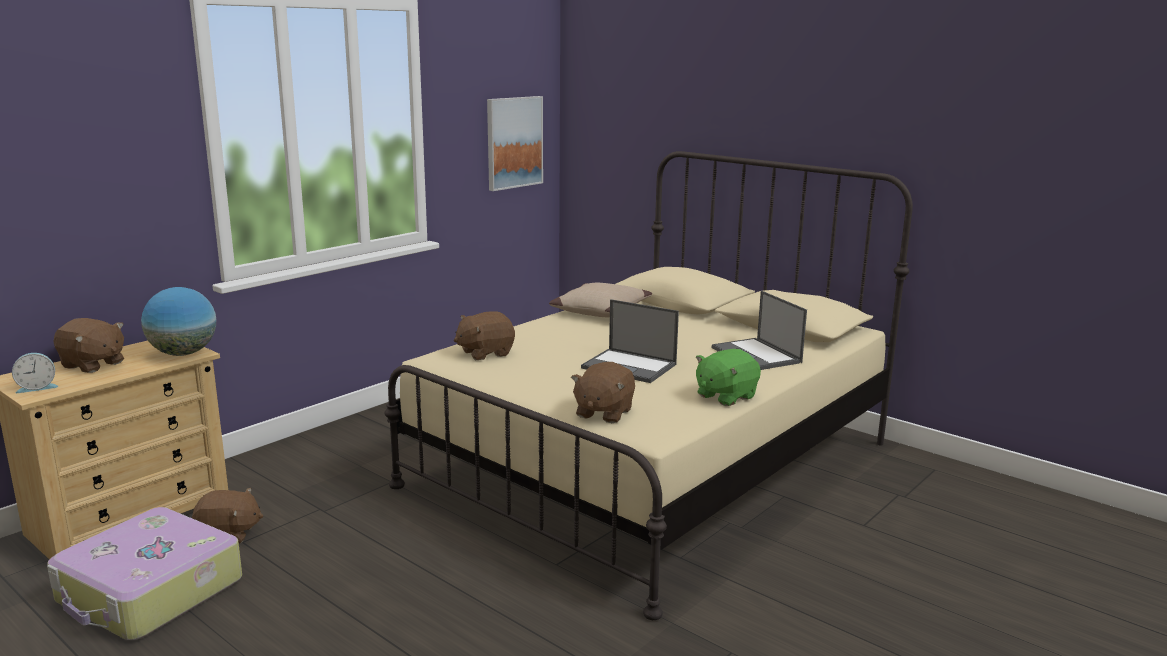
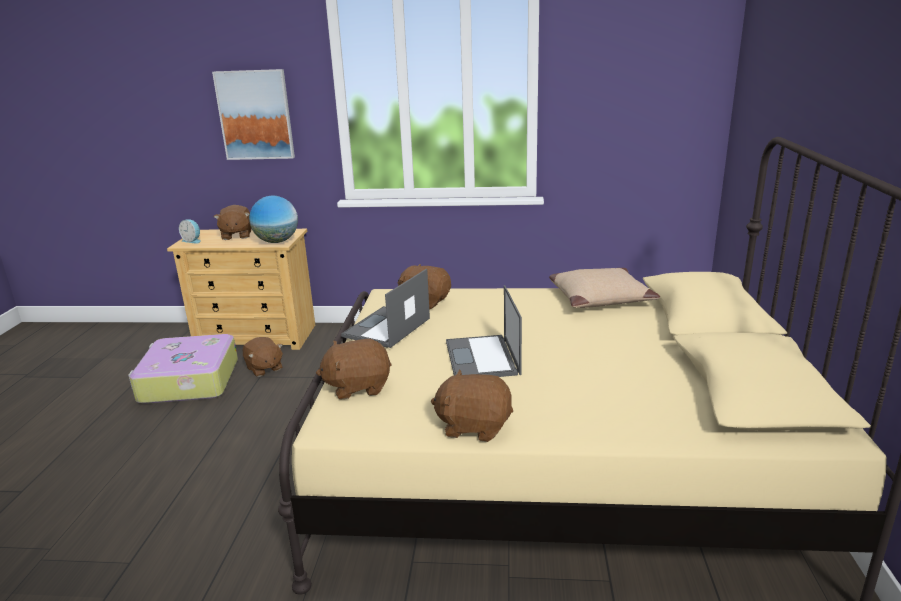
camera: 55 degrees right, 5 degrees up
(514, 142) = (657, 112): picture -> picture (255, 115)
(725, 396) = (474, 426): green plush toy -> brown plush toy
(757, 355) = (620, 403): laptop -> laptop (386, 328)

